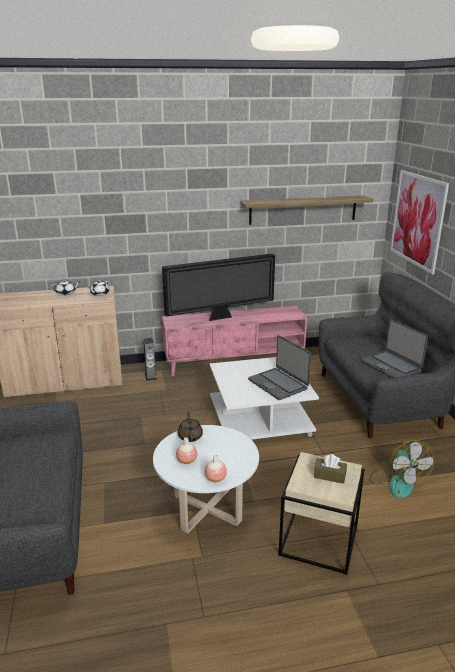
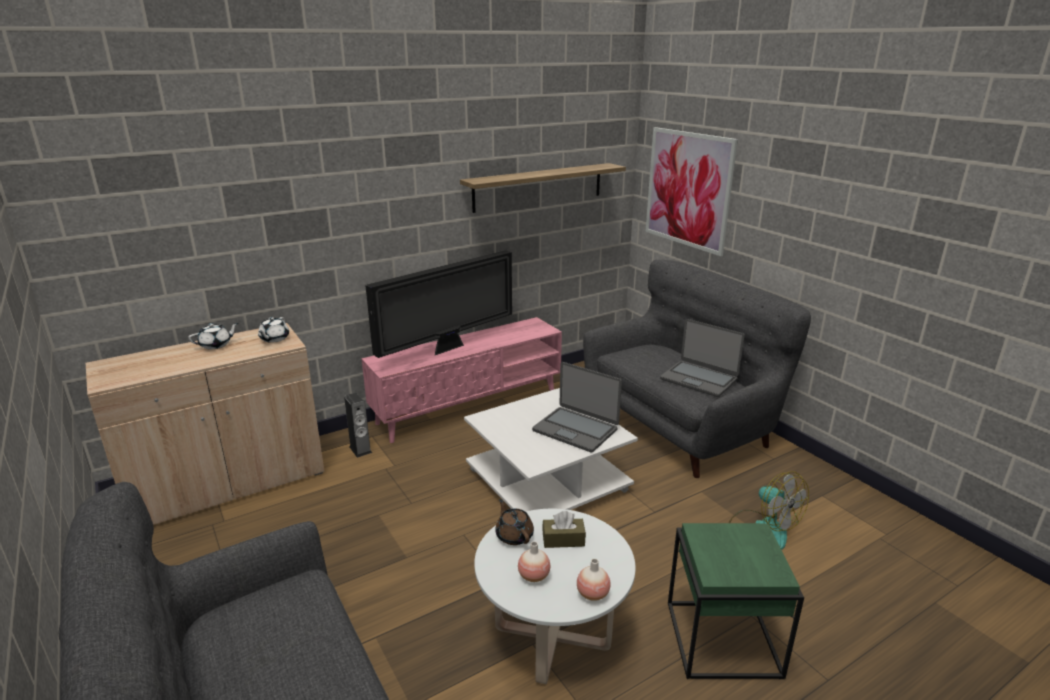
camera: 20 degrees left, 0 degrees up
(318, 539) = (721, 638): beige side table -> green side table
(329, 476) = (742, 549): brown tissue box -> brown tissue box (563, 540)

